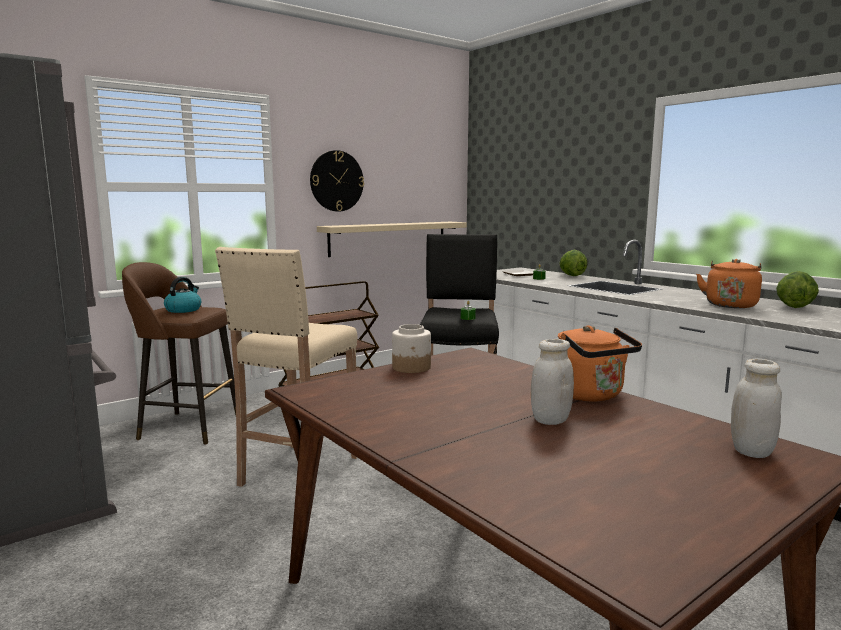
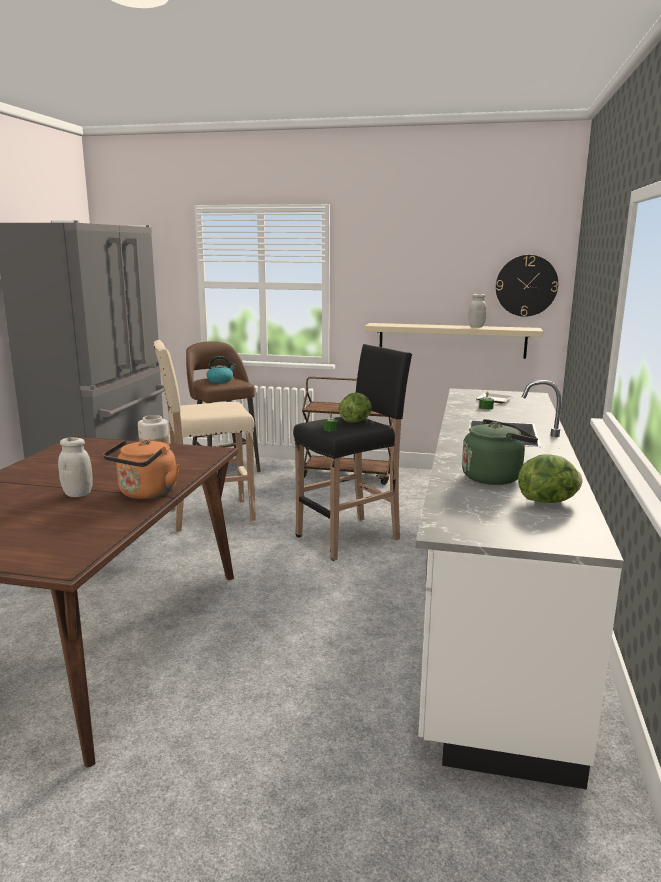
camera: 50 degrees right, 5 degrees up
(336, 181) = (393, 280): wall clock -> wall clock (526, 285)
(571, 275) = (539, 412): lettuce -> lettuce (356, 421)
(730, 305) = (495, 477): orange kettle -> green kettle
(751, 451) = (64, 546): white jar -> white jar (476, 327)

